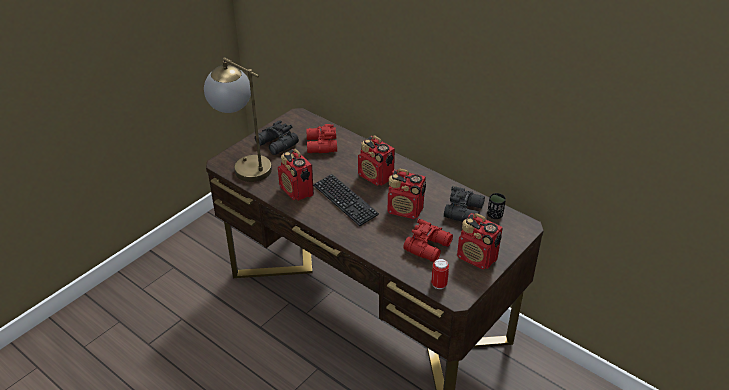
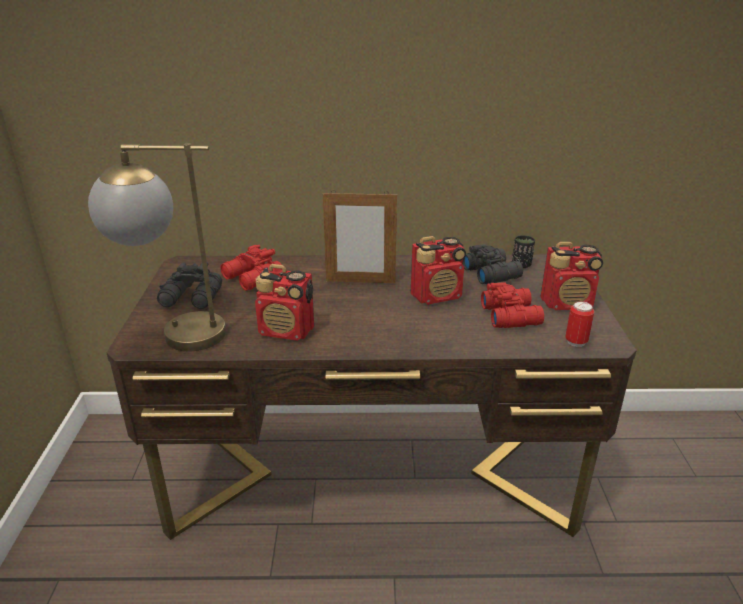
camera: 40 degrees left, 10 degrees down
(345, 201) = (360, 315): keyboard -> none
(376, 177) = (360, 281): radio -> picture frame

